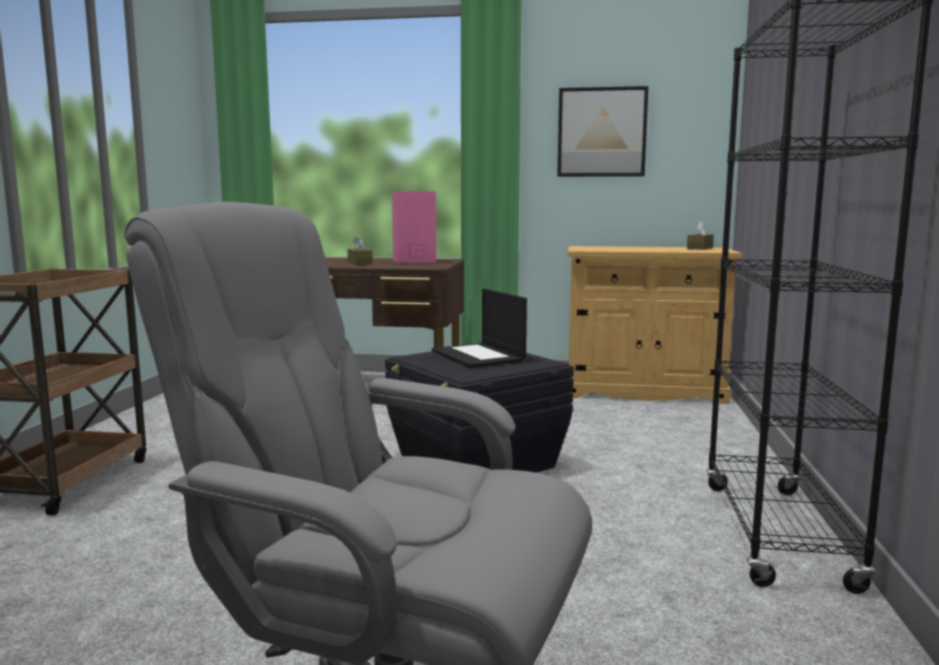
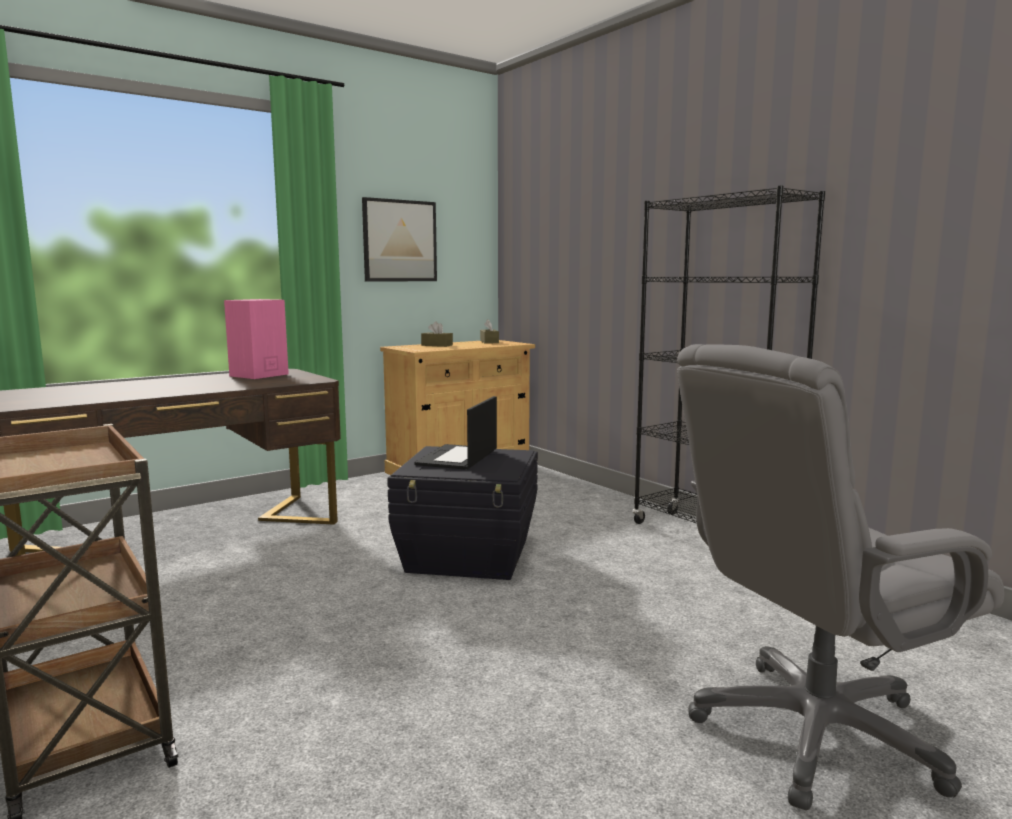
camera: 45 degrees left, 0 degrees up
(360, 263) = (217, 383): brown tissue box -> brown tissue box (437, 345)
(479, 356) = (458, 458): laptop -> laptop turned 90 degrees clockwise

